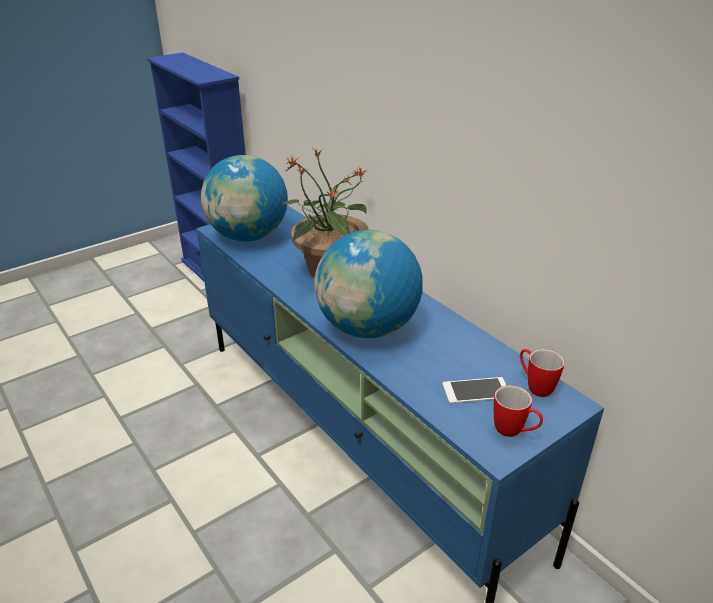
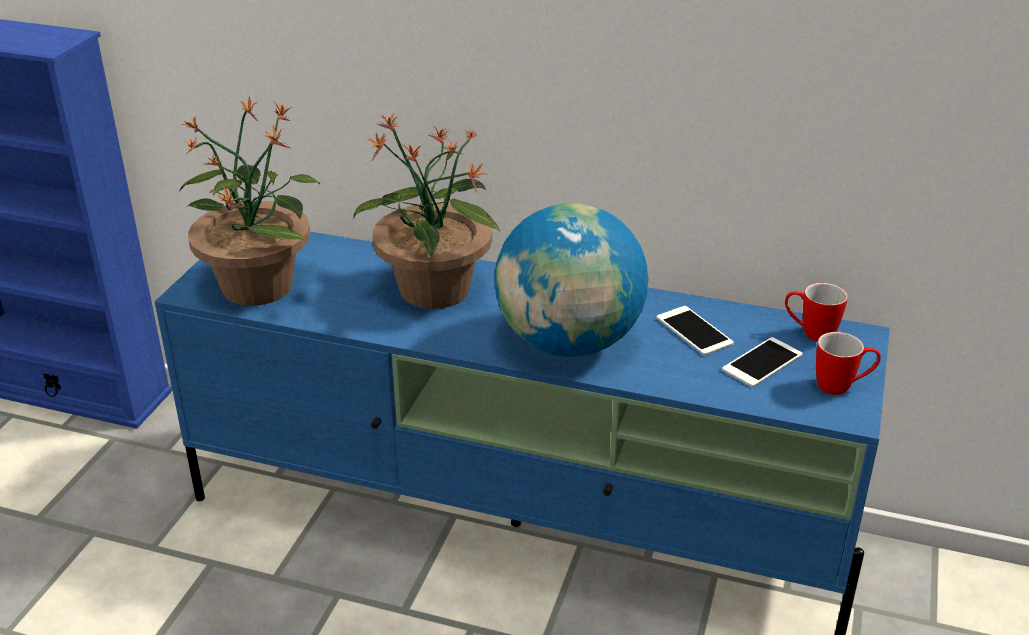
camera: 35 degrees left, 0 degrees up
(249, 236) = (257, 285): globe -> potted plant
(454, 352) = (694, 331): none -> phone

